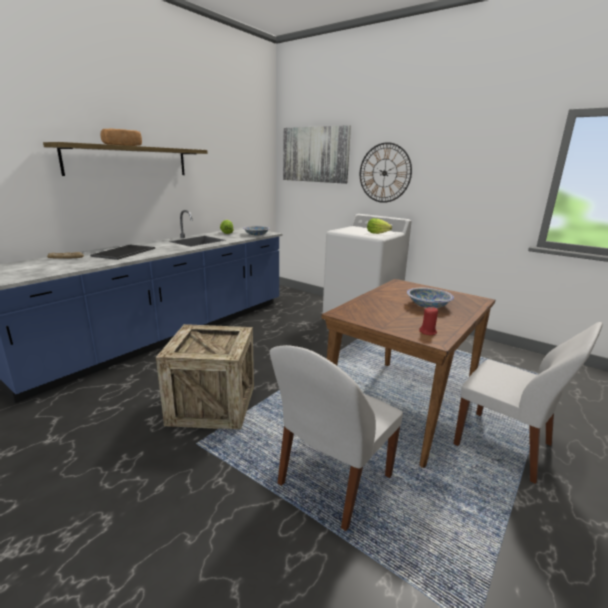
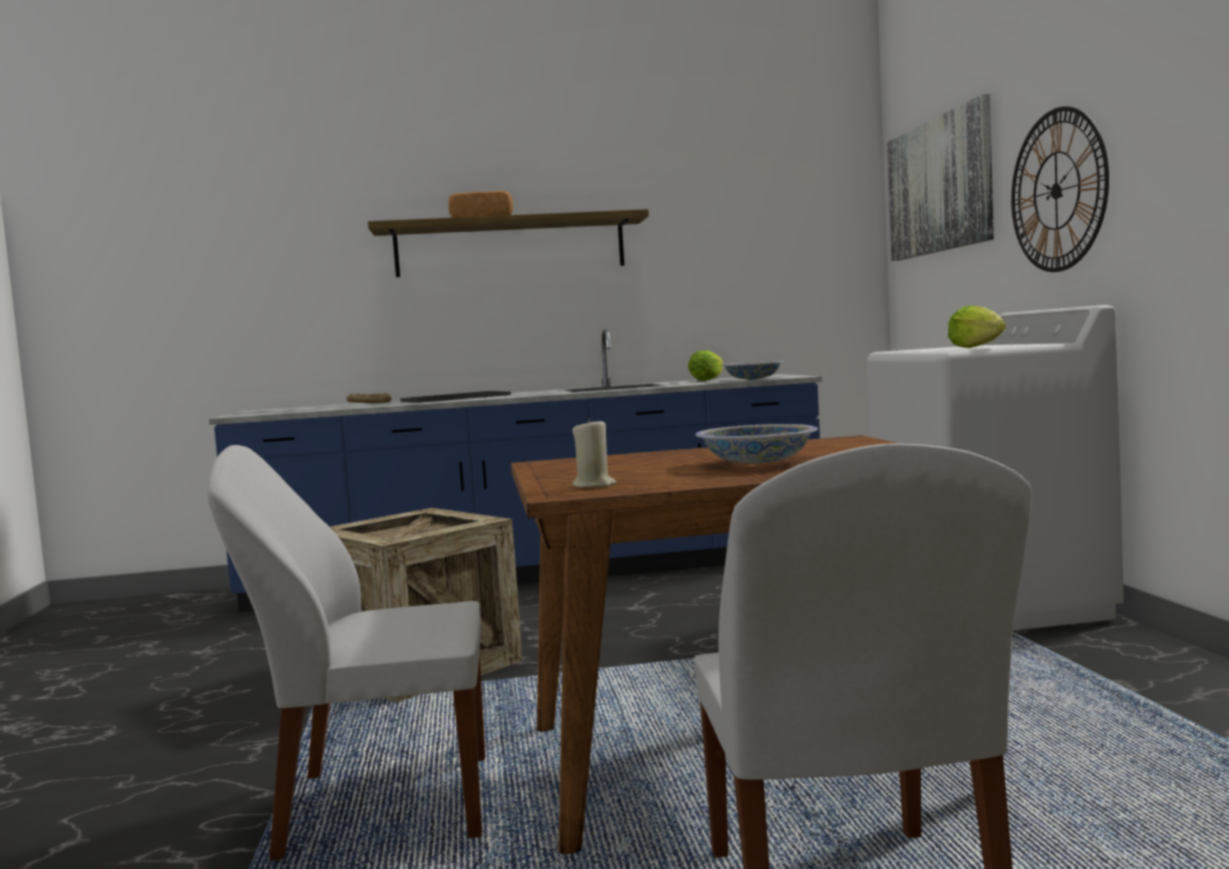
camera: 45 degrees right, 15 degrees down
(428, 332) = (594, 485): red candle -> beige candle

